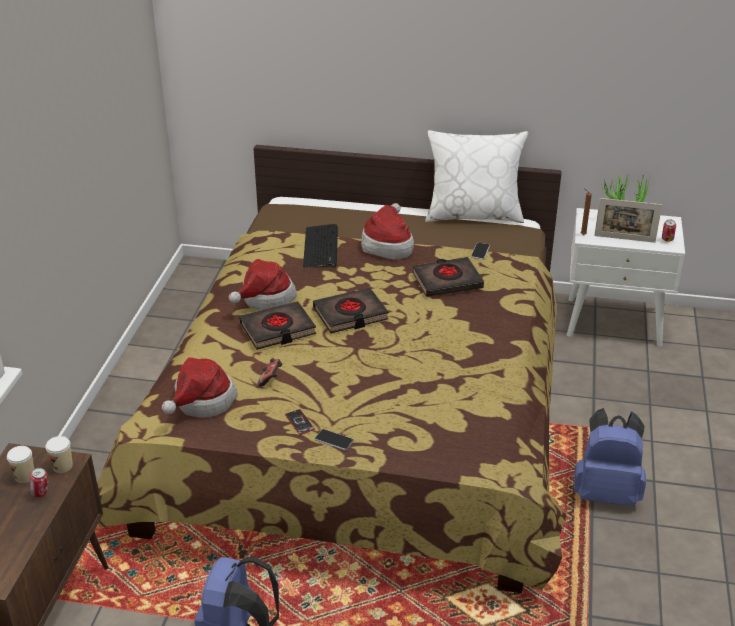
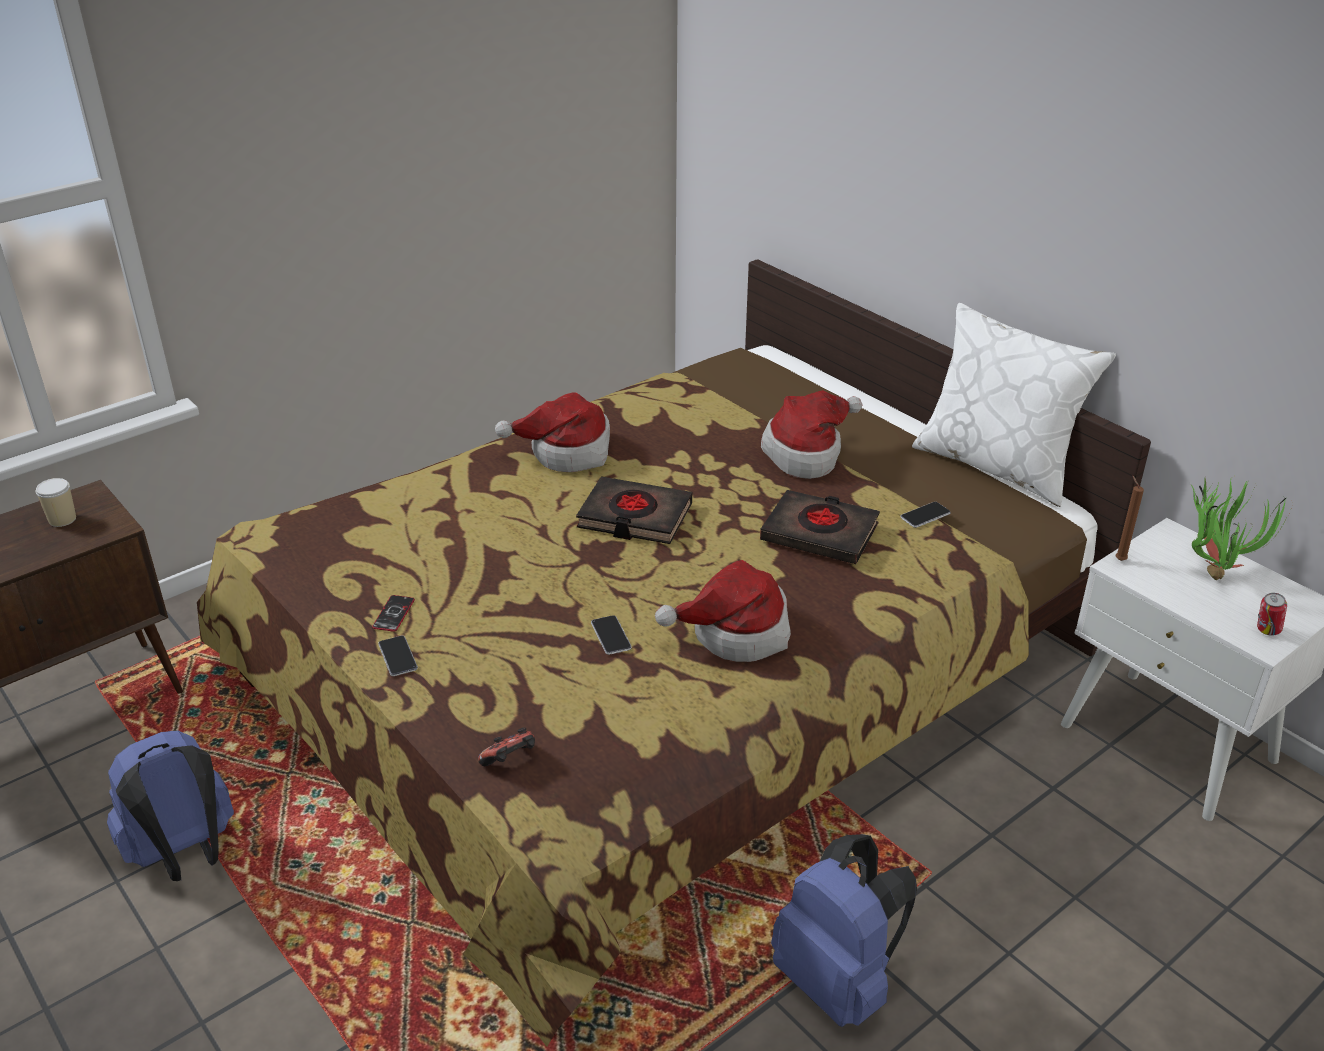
camera: 40 degrees right, 0 degrees up
(41, 493) = (48, 545): can -> none
(62, 466) = (103, 528): cup -> none
(201, 401) = (336, 534): hat -> hat (735, 633)
(271, 379) = (437, 548): game controller -> game controller (510, 761)
(277, 330) = (527, 495): black book -> none
(321, 247) = (719, 421): keyboard -> none
(421, 375) = (611, 636): none -> phone
(624, 239) = (1187, 596): picture frame -> none

